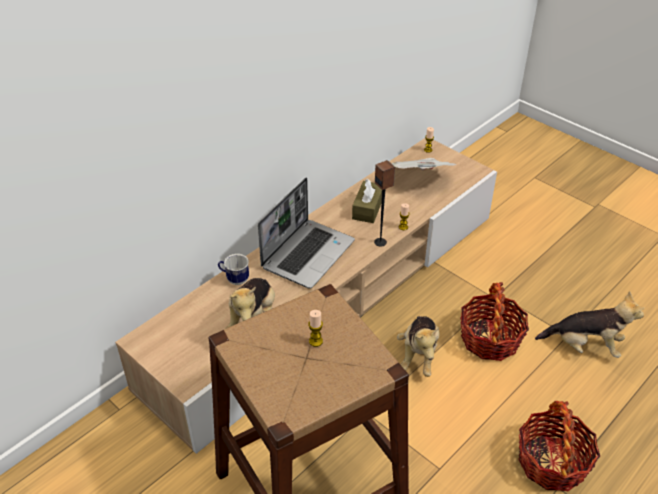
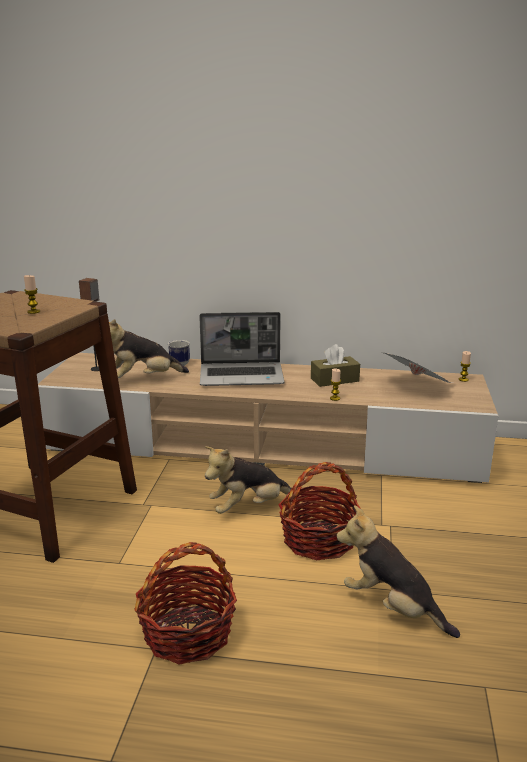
camera: 55 degrees right, 20 degrees down
(380, 242) = (299, 395): speaker -> speaker (96, 369)
(585, 346) = (392, 608): plush toy -> plush toy turned 150 degrees clockwise

